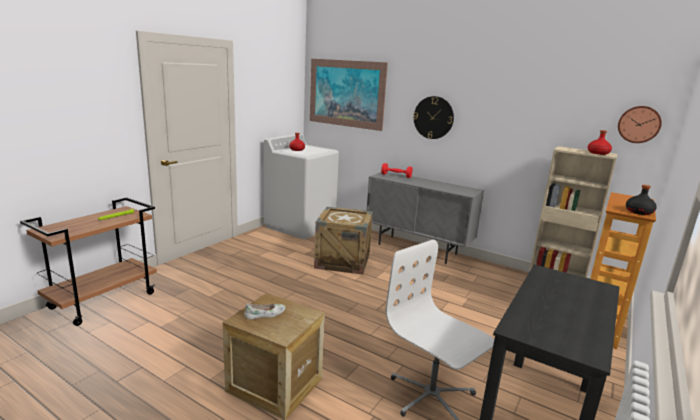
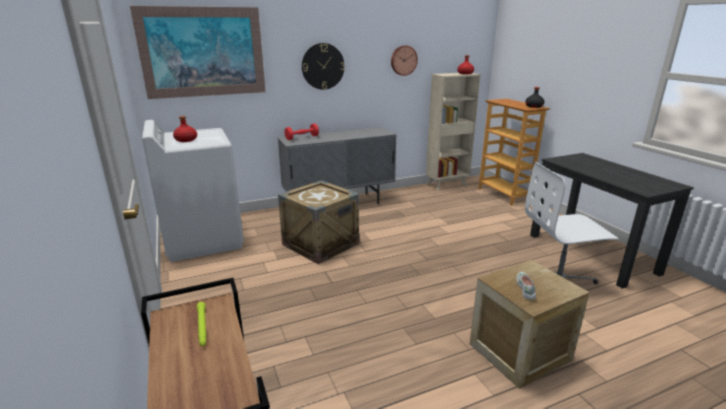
camera: 55 degrees left, 5 degrees up
(639, 124) = (475, 47): wall clock -> wall clock (403, 60)

